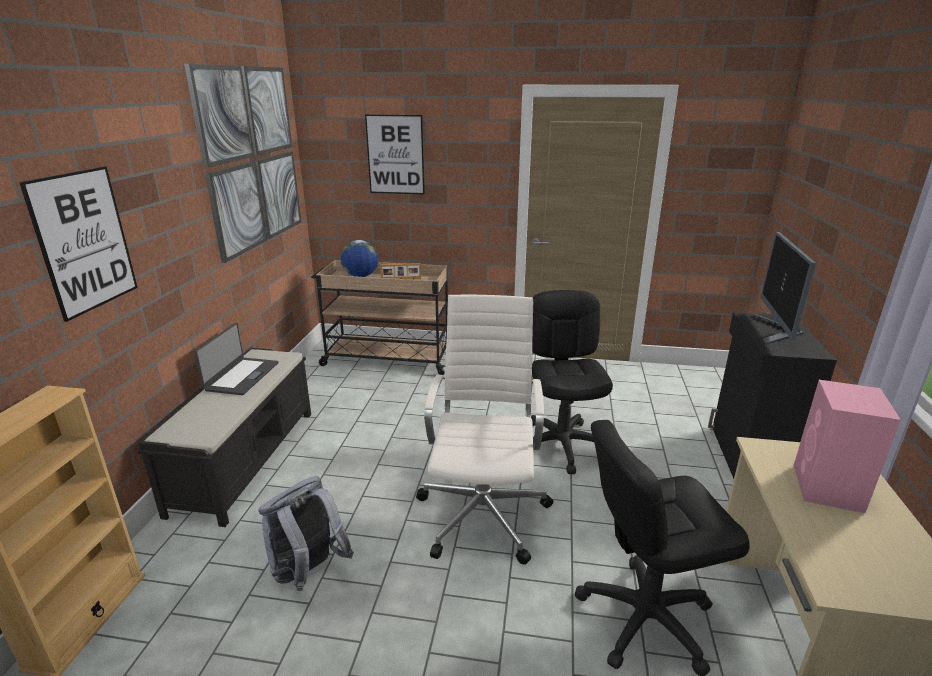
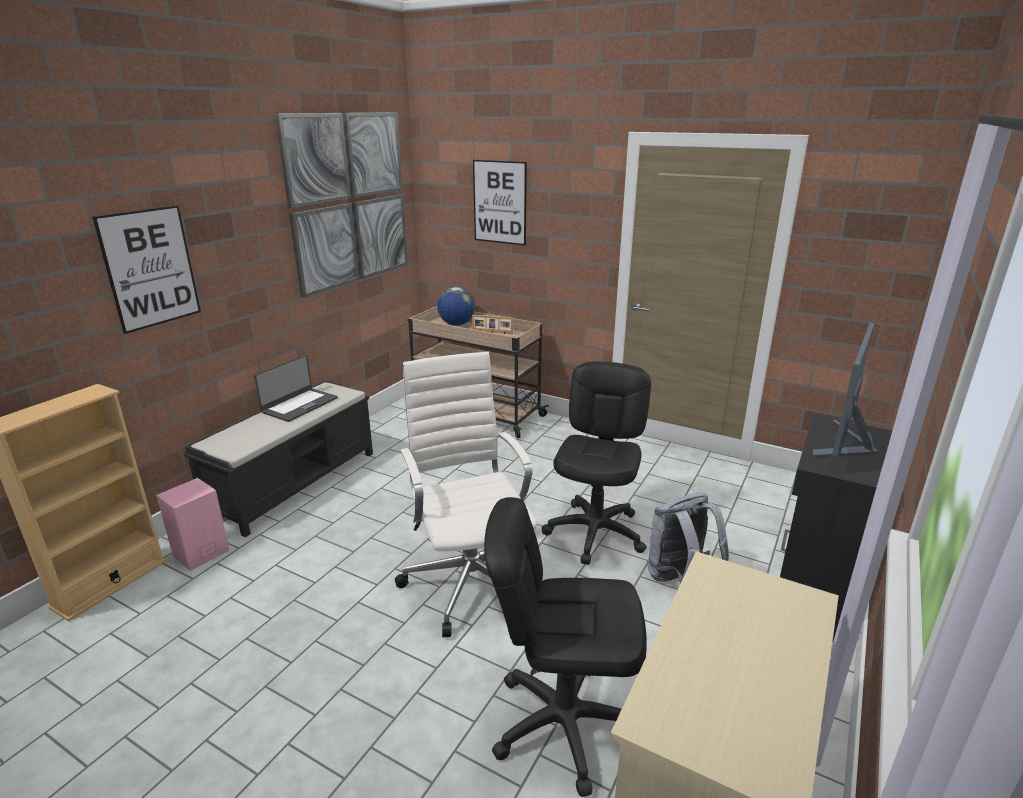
camera: 20 degrees right, 0 degrees up
(308, 573) = (285, 592): grey backpack -> grey backpack (679, 578)
(484, 512) = (471, 579): white office chair -> white office chair turned 45 degrees counterclockwise
(827, 489) = (746, 628): pink speaker -> pink speaker (200, 553)

